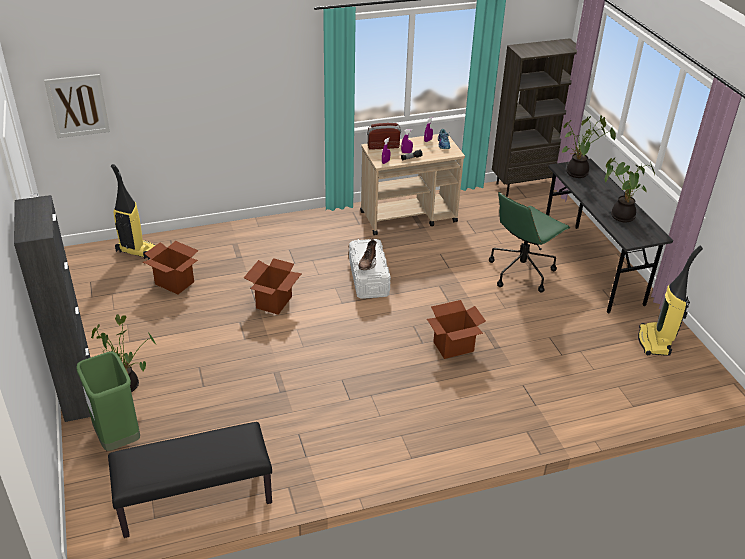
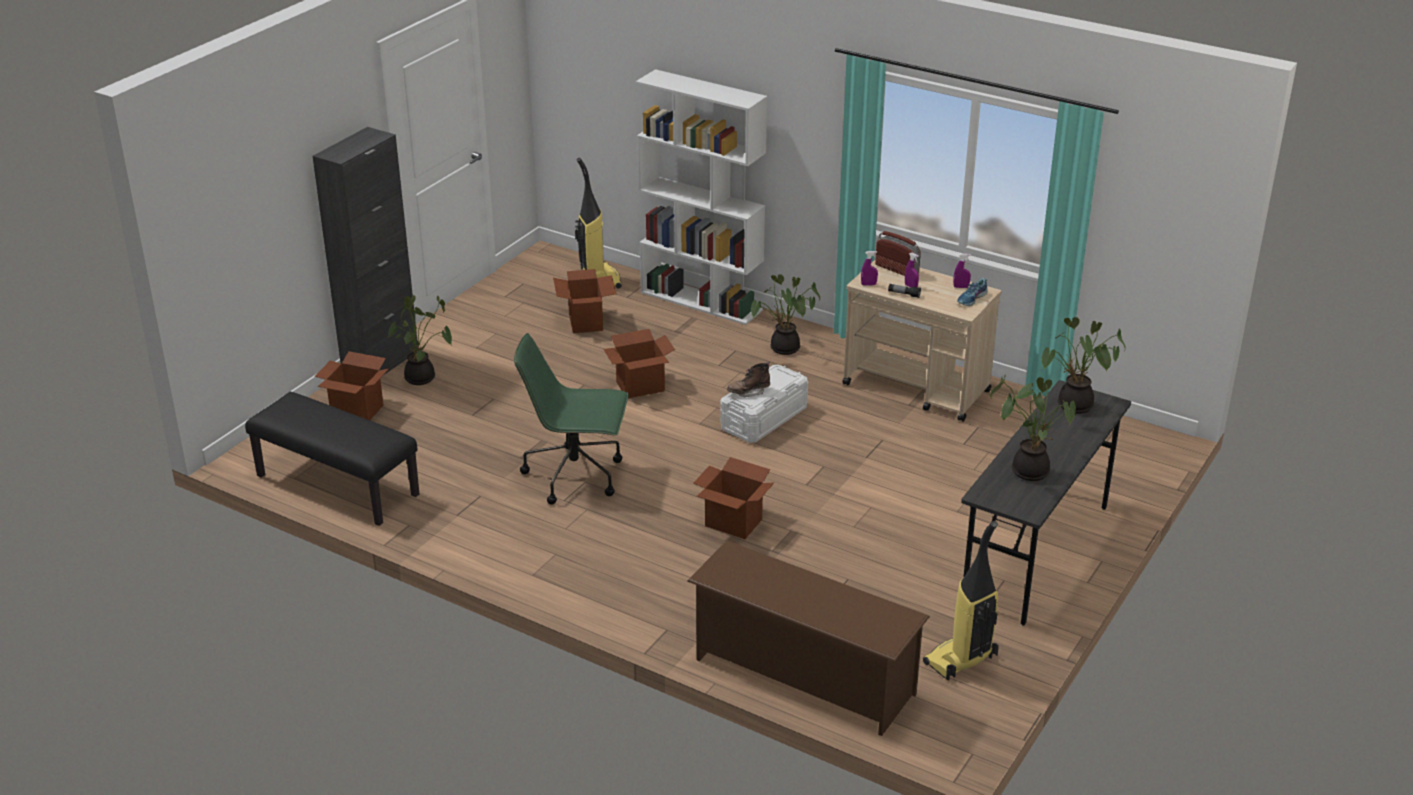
camera: 50 degrees right, 5 degrees down
(78, 106) = (582, 81): picture -> none
(117, 438) = (356, 410): green trash can -> cardboard box
(222, 231) = (702, 301): none -> white bookcase
(312, 234) = (783, 349): none -> potted plant
(521, 271) = (941, 508): green office chair -> green office chair (576, 475)
(525, 186) = (1129, 432): brown bookcase -> none
(619, 403) = (803, 676): none -> brown shoe rack

